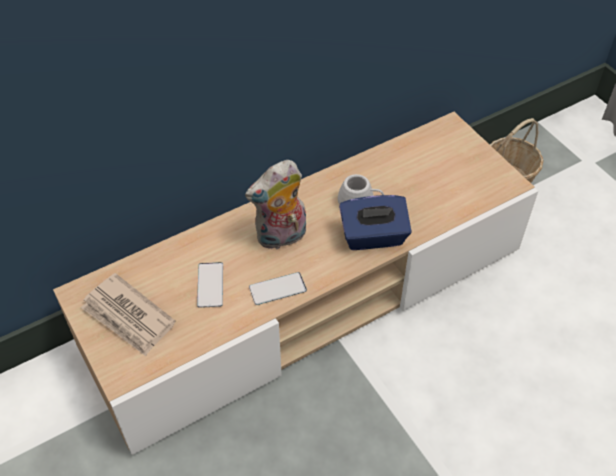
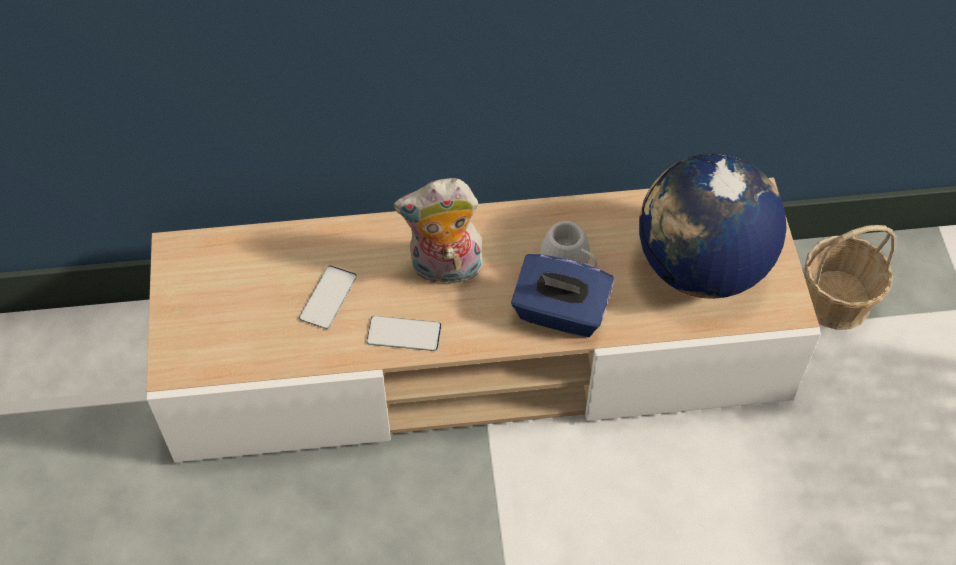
camera: 25 degrees right, 5 degrees up
(128, 317) = (216, 300): newspaper -> none
(444, 178) = (700, 267): none -> globe

